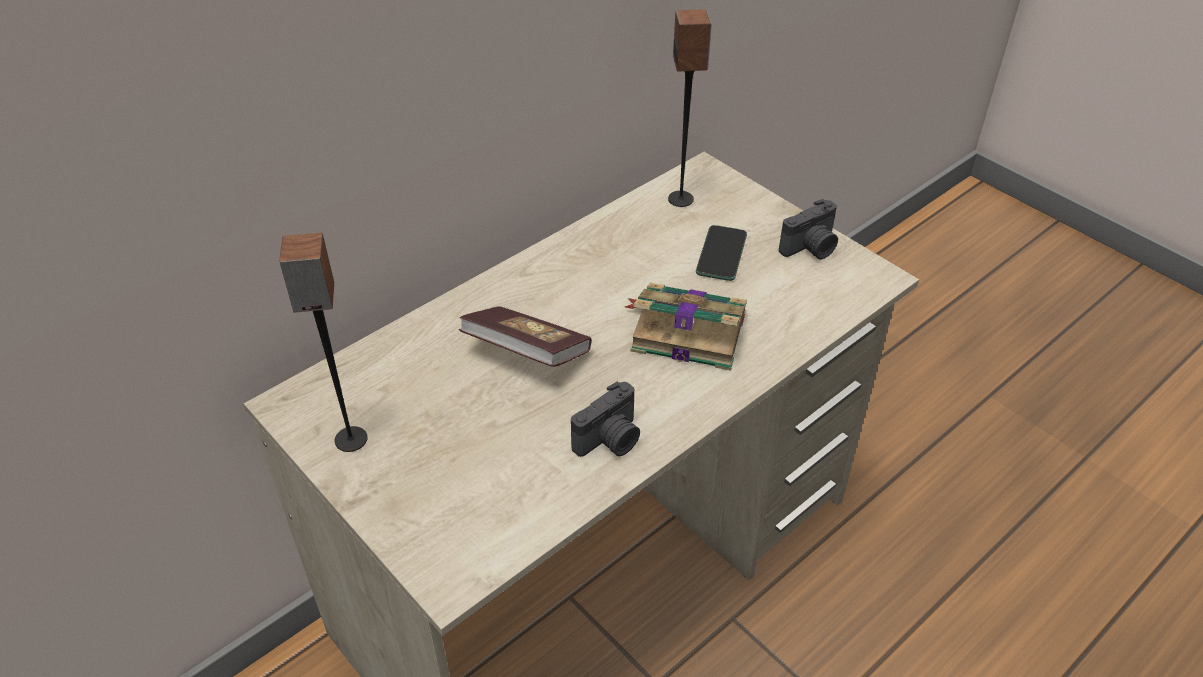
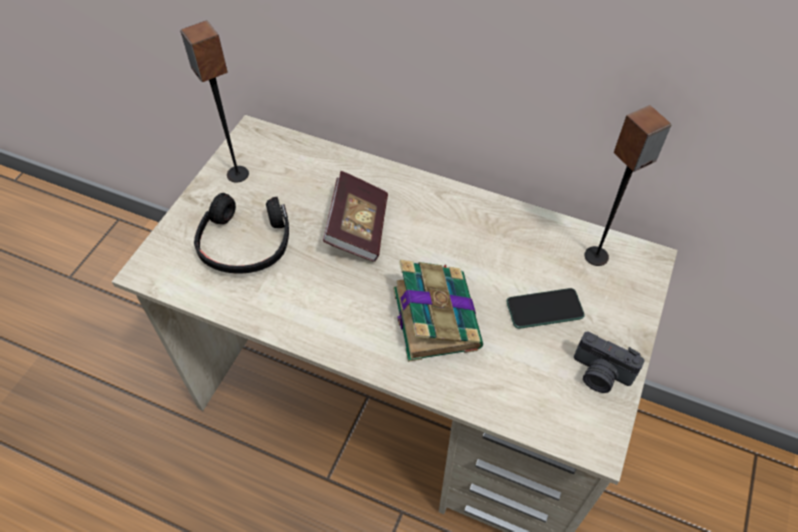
camera: 65 degrees right, 10 degrees up
(476, 462) = (245, 243): none -> black headphones
(610, 440) = (298, 309): camera -> none

